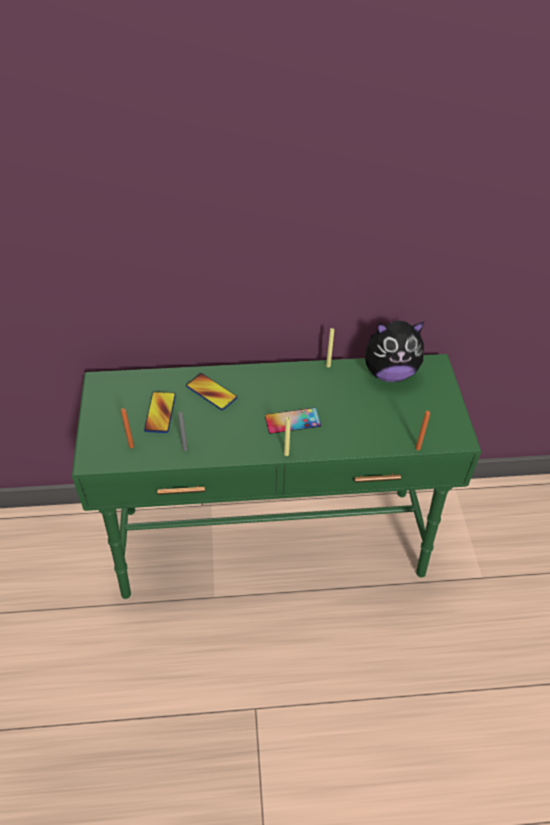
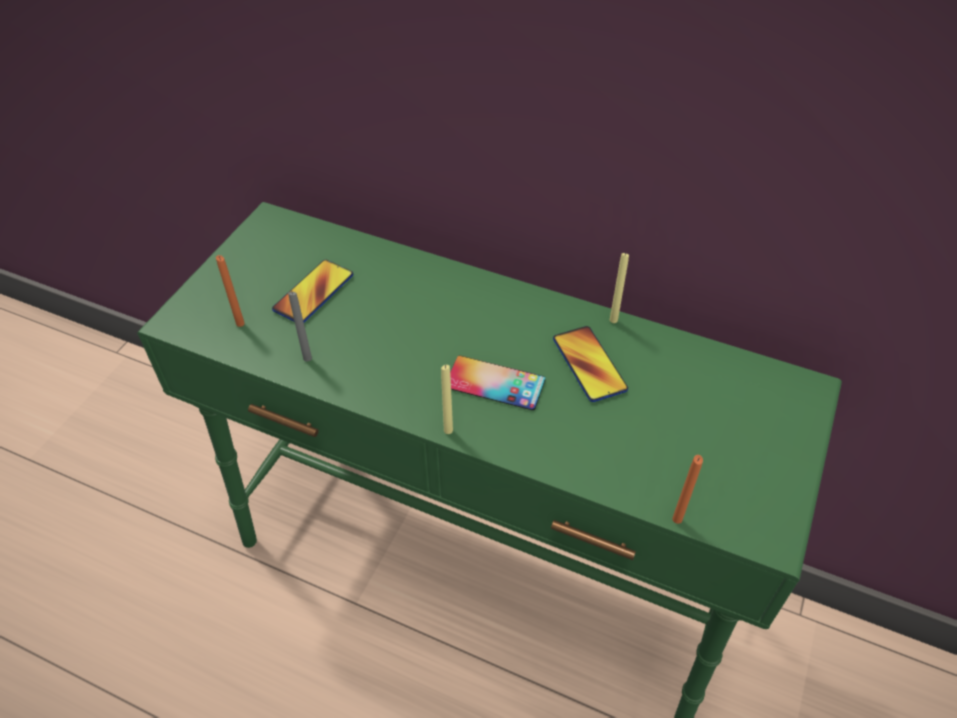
camera: 30 degrees right, 0 degrees up
(211, 392) = (405, 292): phone -> phone (589, 364)
(389, 372) = (711, 370): plush toy -> none

